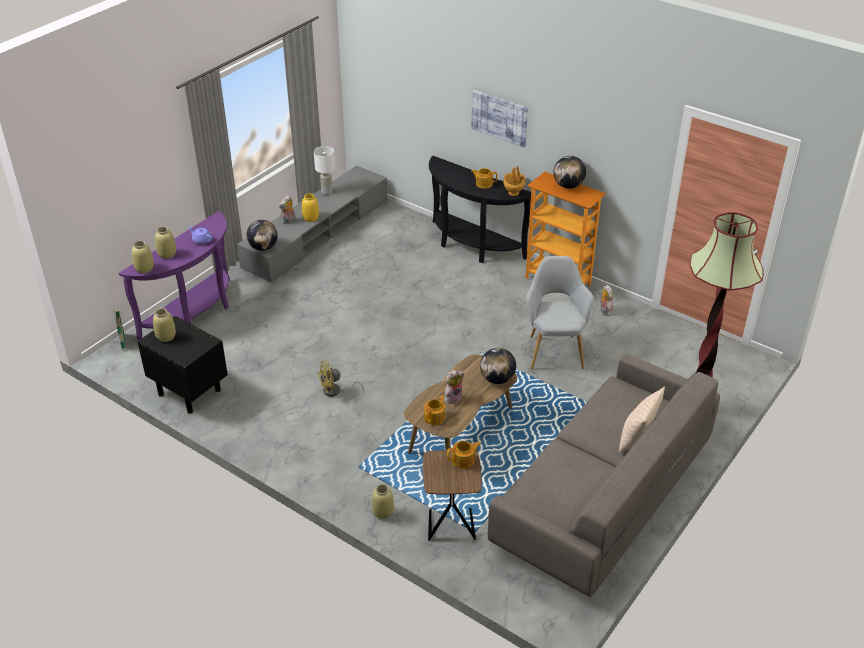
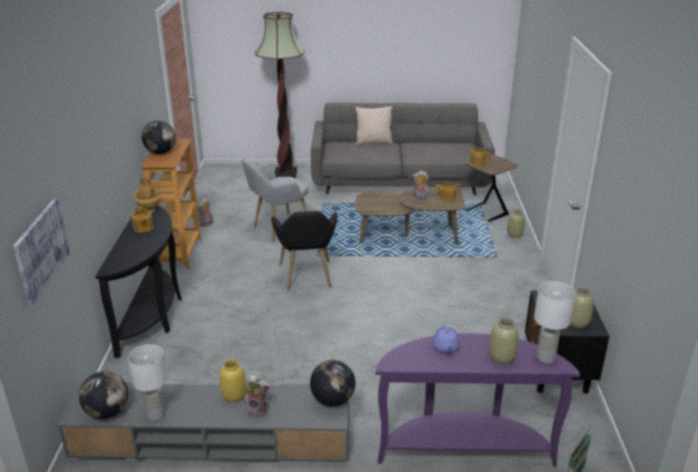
camera: 125 degrees left, 10 degrees down
(144, 268) = (545, 358): beige vase -> white table lamp
(335, 392) = (445, 298): yellow fan -> none
(447, 331) = (306, 278): none -> black armchair
(497, 379) = (374, 197): globe -> globe (107, 412)
(499, 118) = (109, 151): picture -> picture (41, 249)

